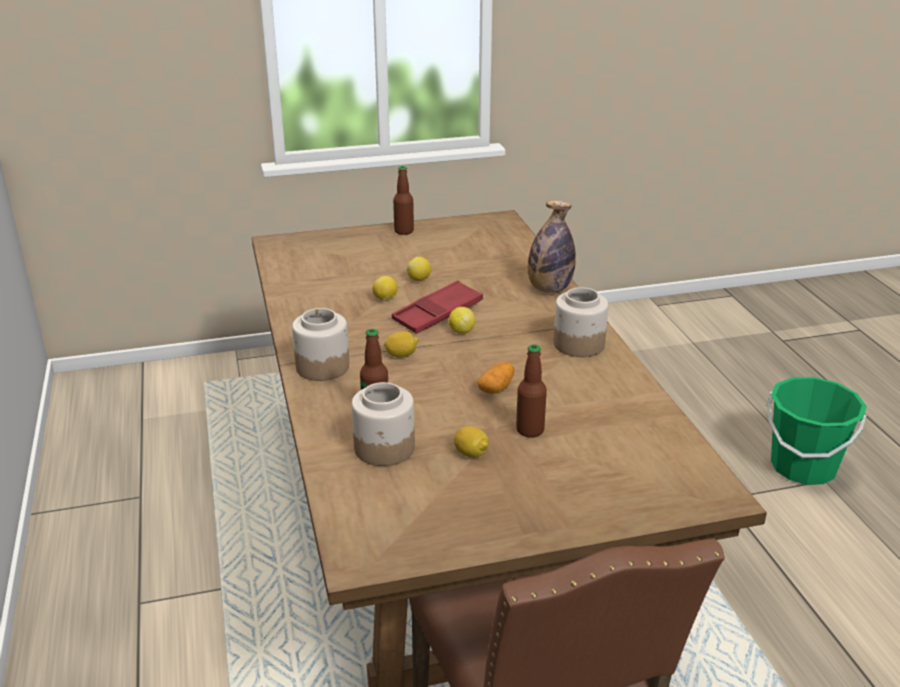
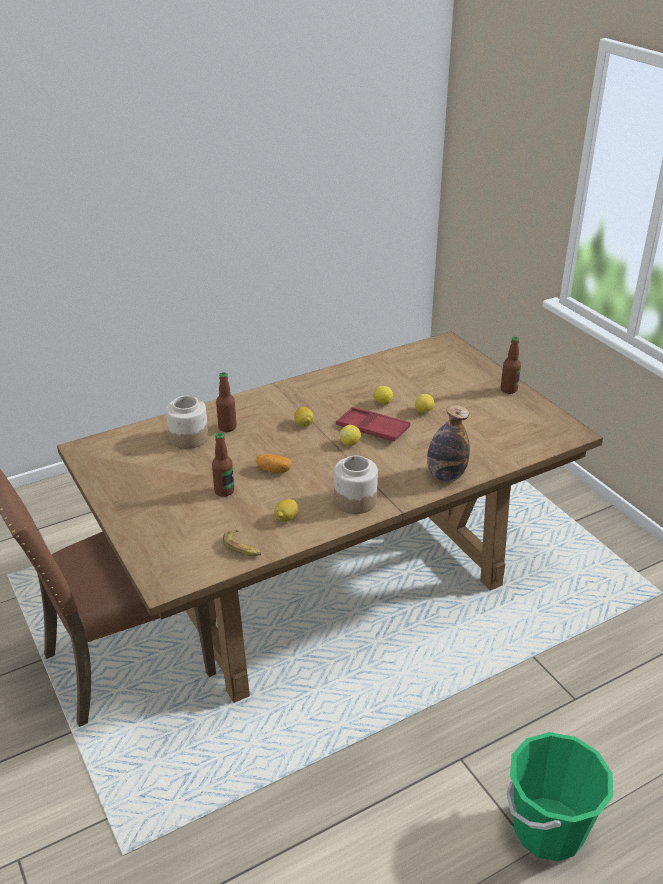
camera: 75 degrees right, 5 degrees up
(322, 367) = (276, 397): jar -> none
(471, 453) = (190, 471): lemon -> lemon (286, 518)
(653, 429) = (242, 548): none -> banana

